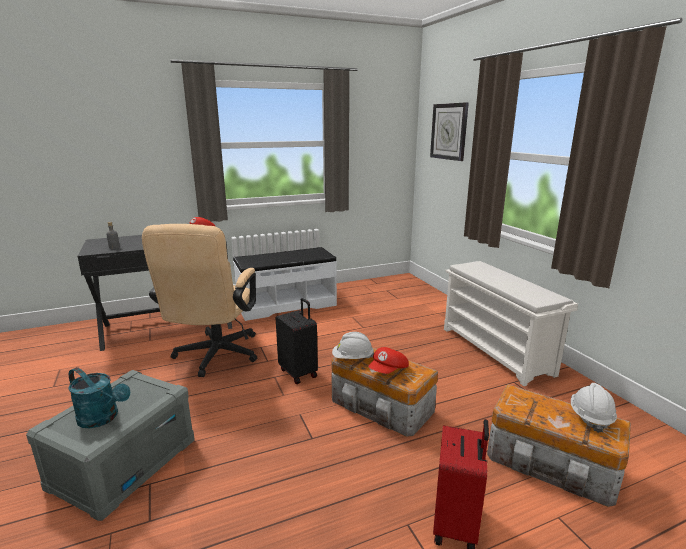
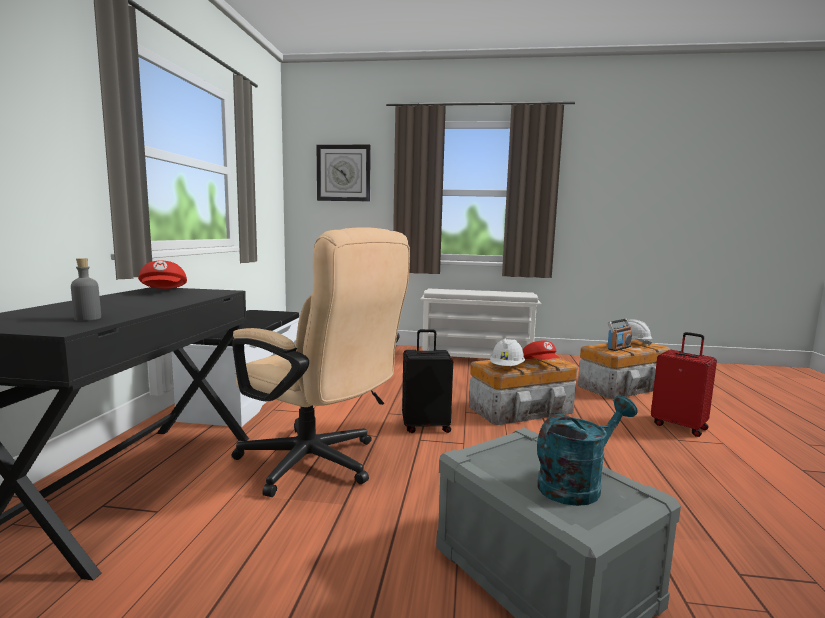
camera: 60 degrees left, 10 degrees down
(537, 409) = (618, 348): none -> radio

